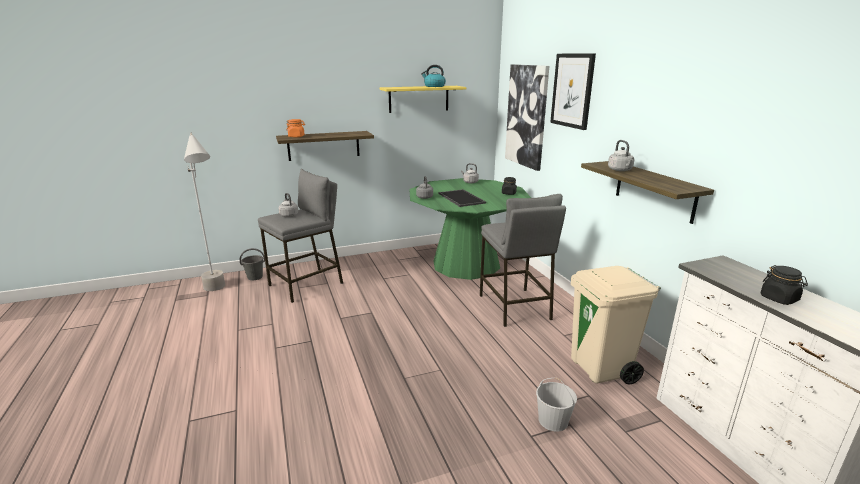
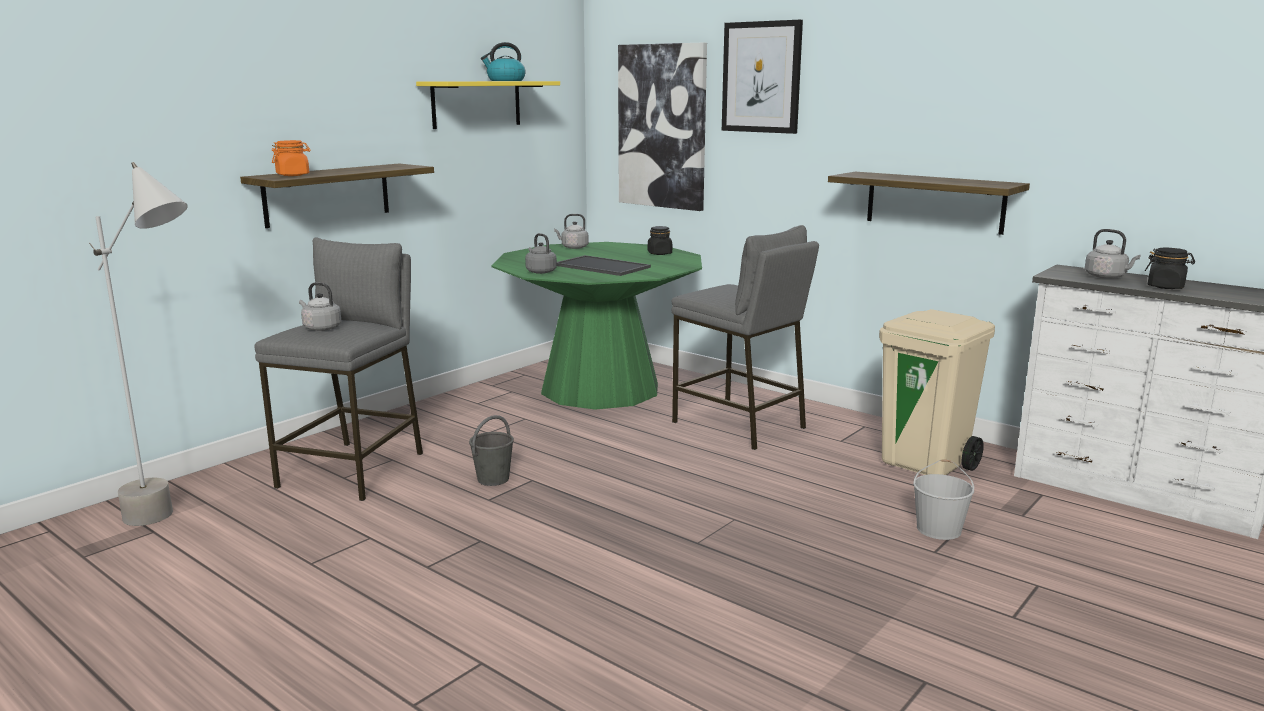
camera: 30 degrees left, 5 degrees down
(255, 277) = (223, 482): grey bucket -> grey bucket (493, 479)
(620, 170) = (892, 177): grey kettle -> grey kettle (1107, 277)

